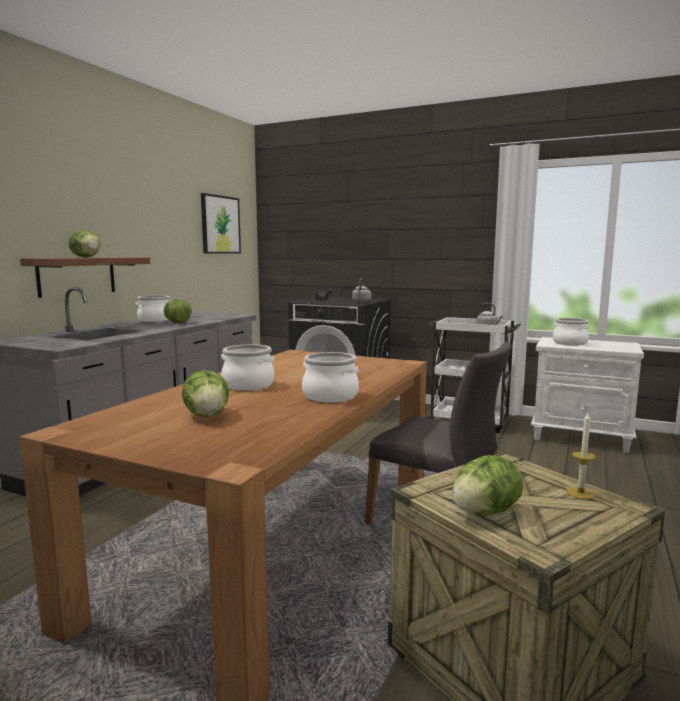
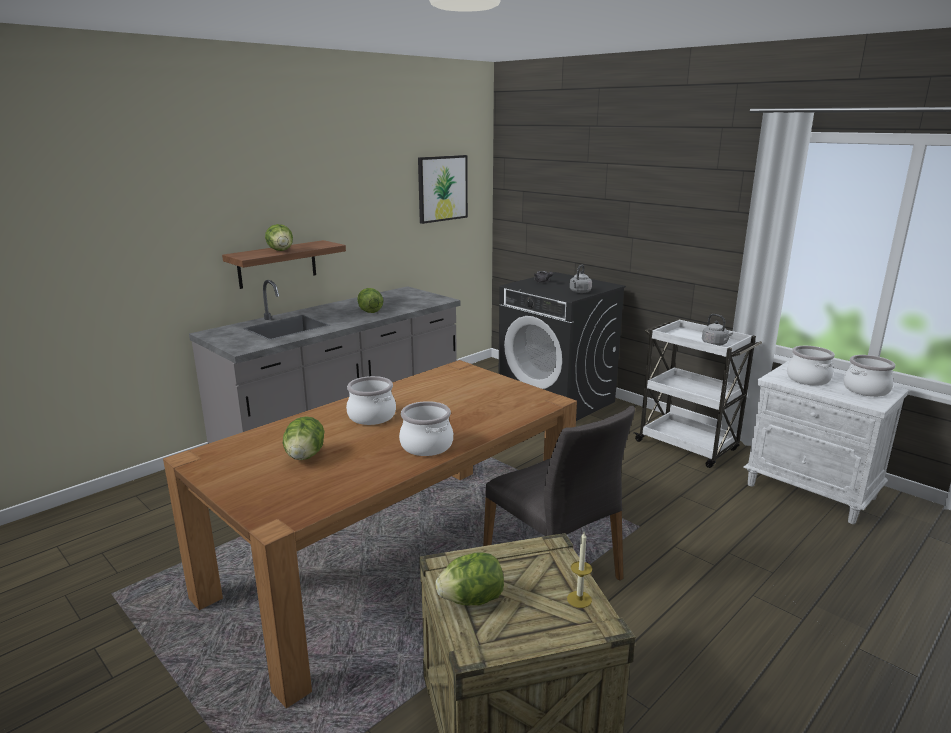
camera: 20 degrees right, 10 degrees up
(155, 320) = (355, 303): cooking pot -> cooking pot (866, 390)

